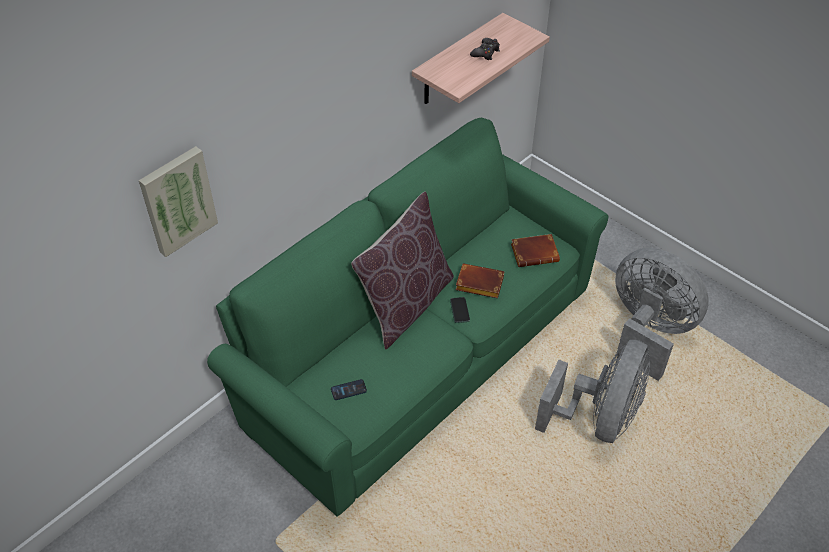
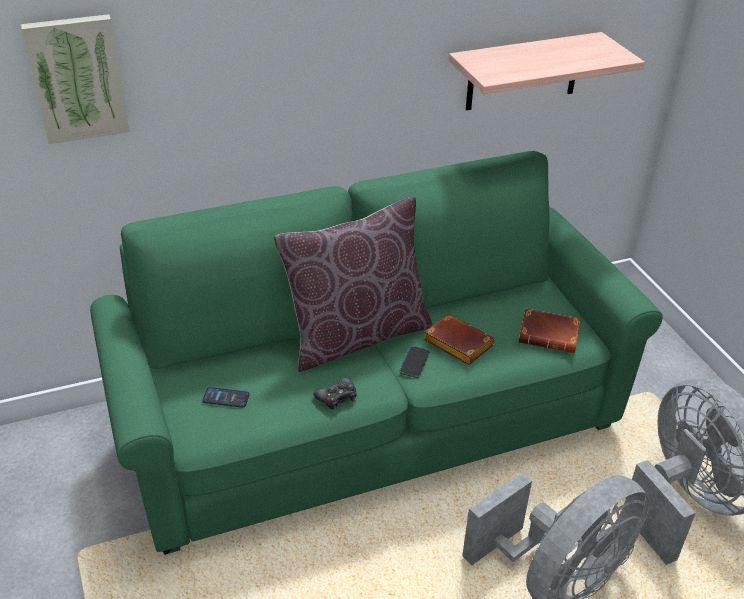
camera: 25 degrees right, 10 degrees down
(485, 53) = (551, 58): black game controller -> black game controller (337, 398)

